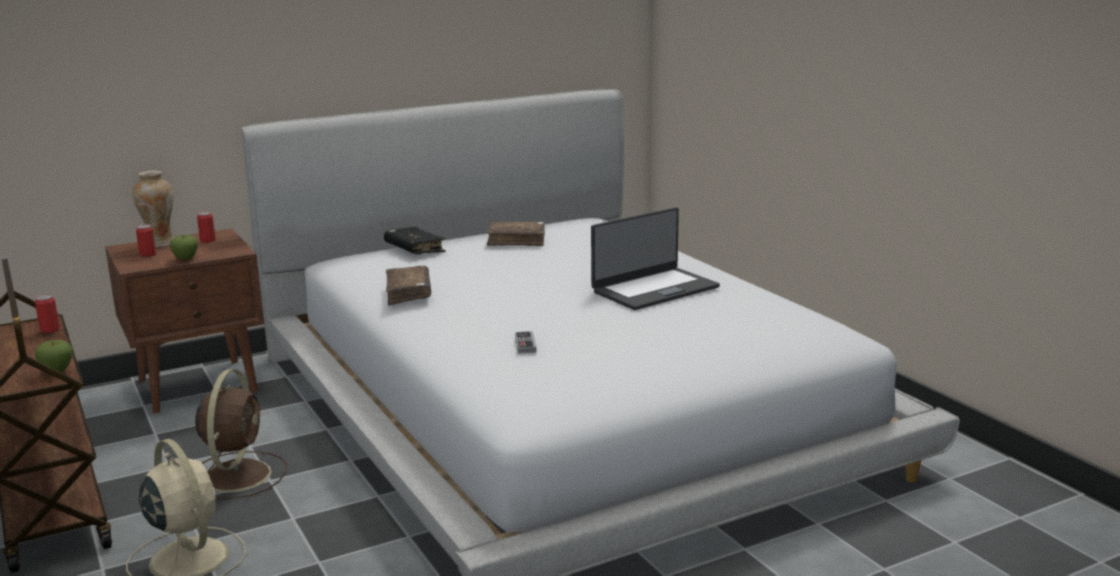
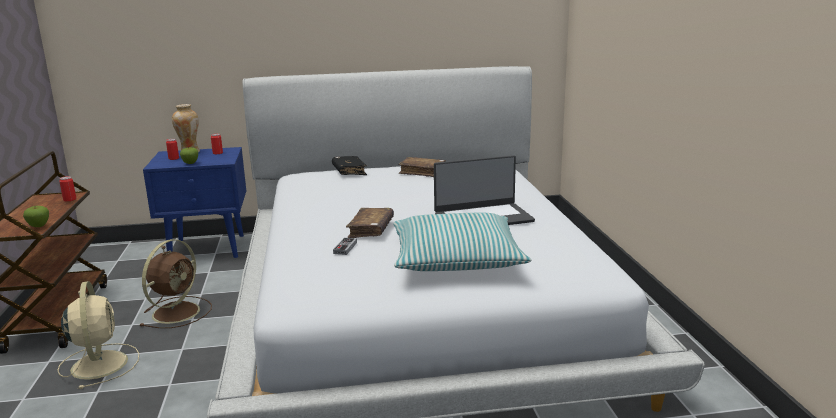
camera: 20 degrees right, 0 degrees up
(200, 385) = (208, 248): brown nightstand -> blue nightstand
(408, 293) = (311, 201): brown book -> brown book (371, 230)
(671, 339) = (456, 258): none -> pillow

